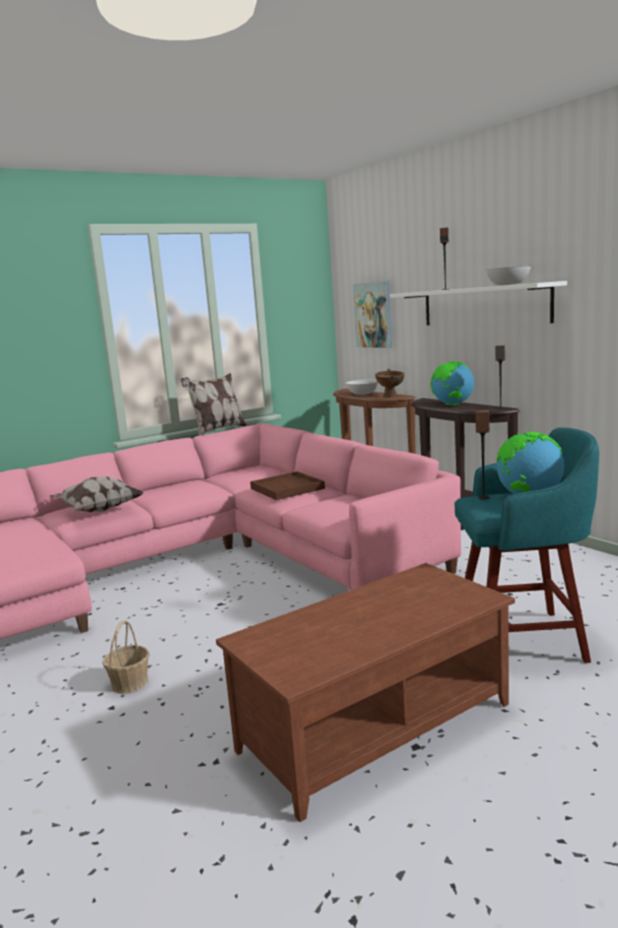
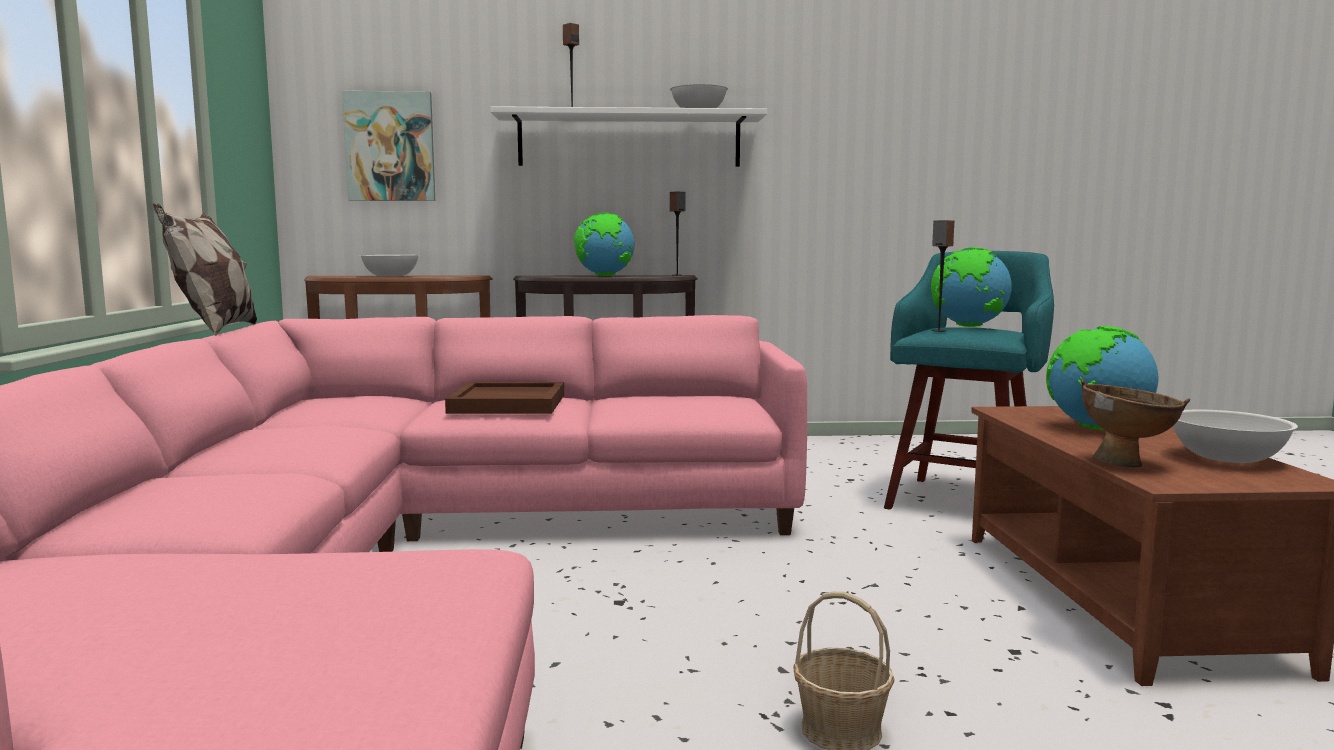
camera: 60 degrees left, 5 degrees down
(98, 510) = (229, 492): pillow -> none
(339, 651) = (1227, 458): none -> white bowl
(390, 396) = (455, 275): brown bowl -> brown bowl (1128, 464)
(395, 604) = (1096, 428): none -> globe

